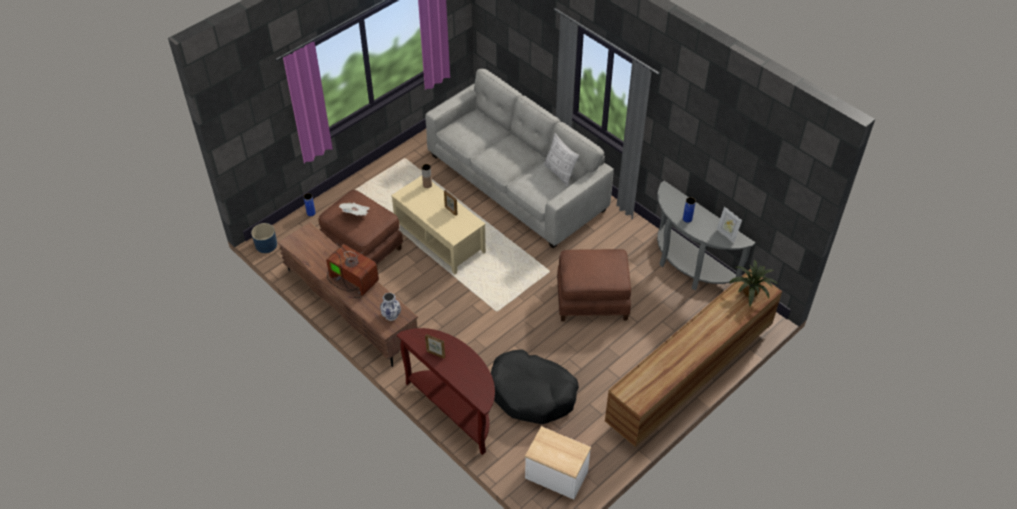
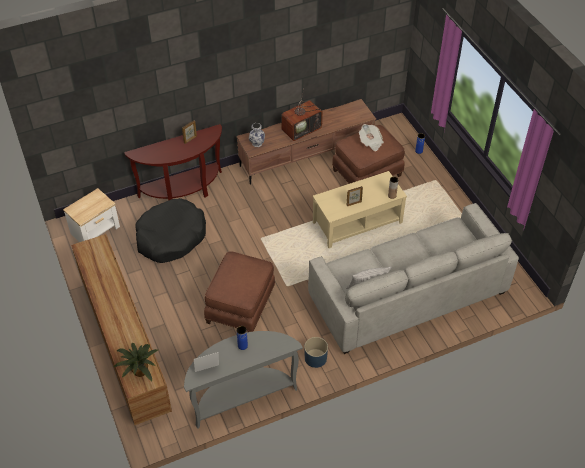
camera: 110 degrees right, 0 degrees up
(266, 245) = (392, 121): blue planter -> blue planter (315, 358)

